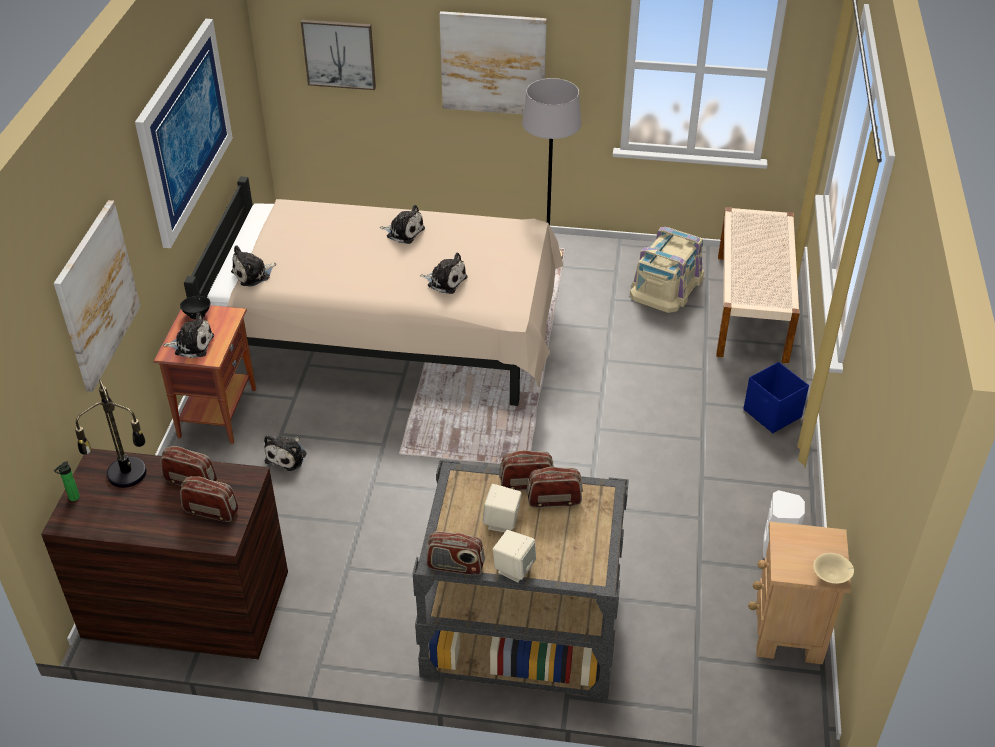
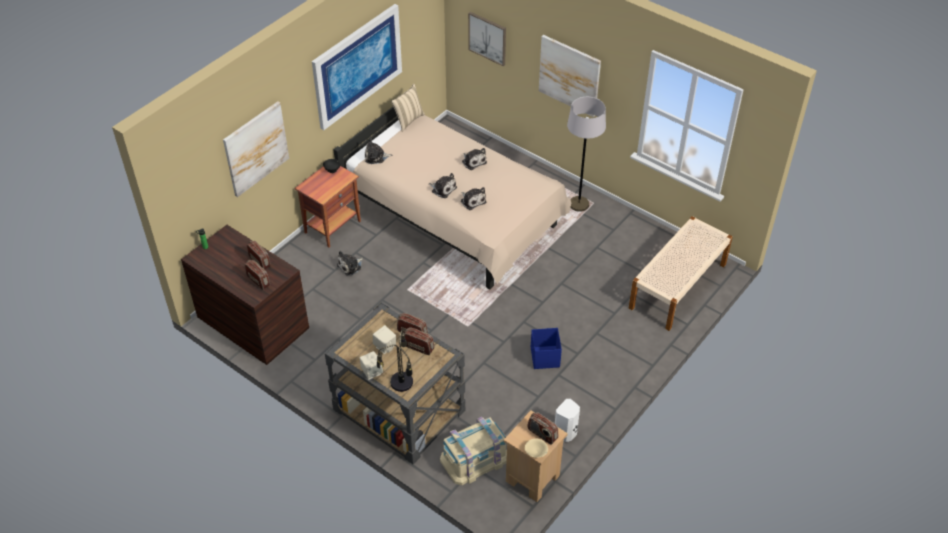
camera: 30 degrees right, 5 degrees up
(126, 474) = (234, 245): table lamp -> table lamp (401, 382)
(192, 344) = (318, 186): plush toy -> plush toy (443, 189)
(264, 212) = (408, 120): none -> beige pillow
(455, 566) = (346, 358): radio -> radio (542, 434)
(666, 284) = (637, 251): beige storage box -> beige storage box (474, 458)
(772, 414) = (631, 357): blue storage box -> blue storage box (544, 358)

